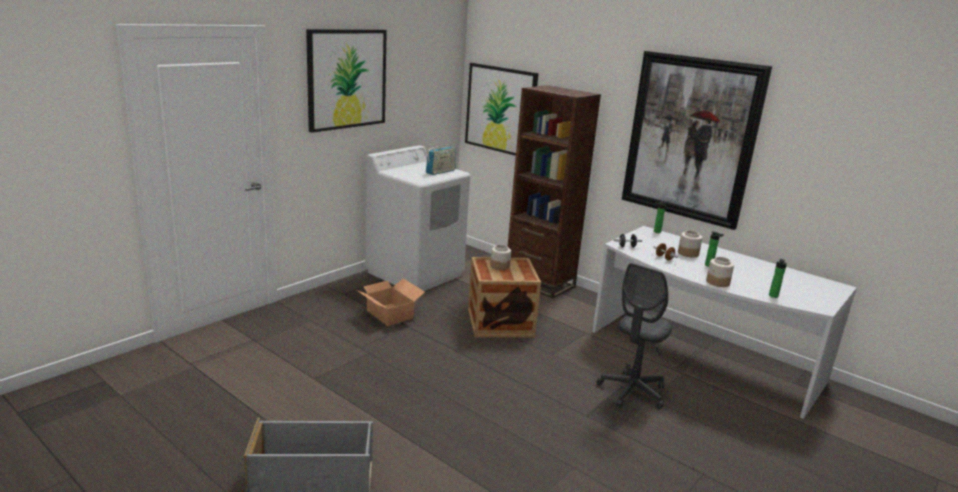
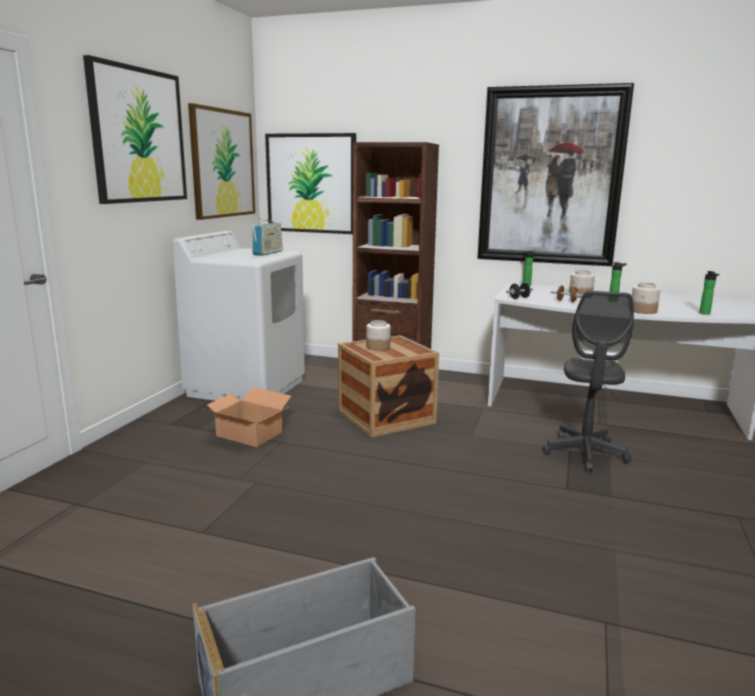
camera: 20 degrees left, 5 degrees down
(425, 90) = (222, 163): none -> picture

